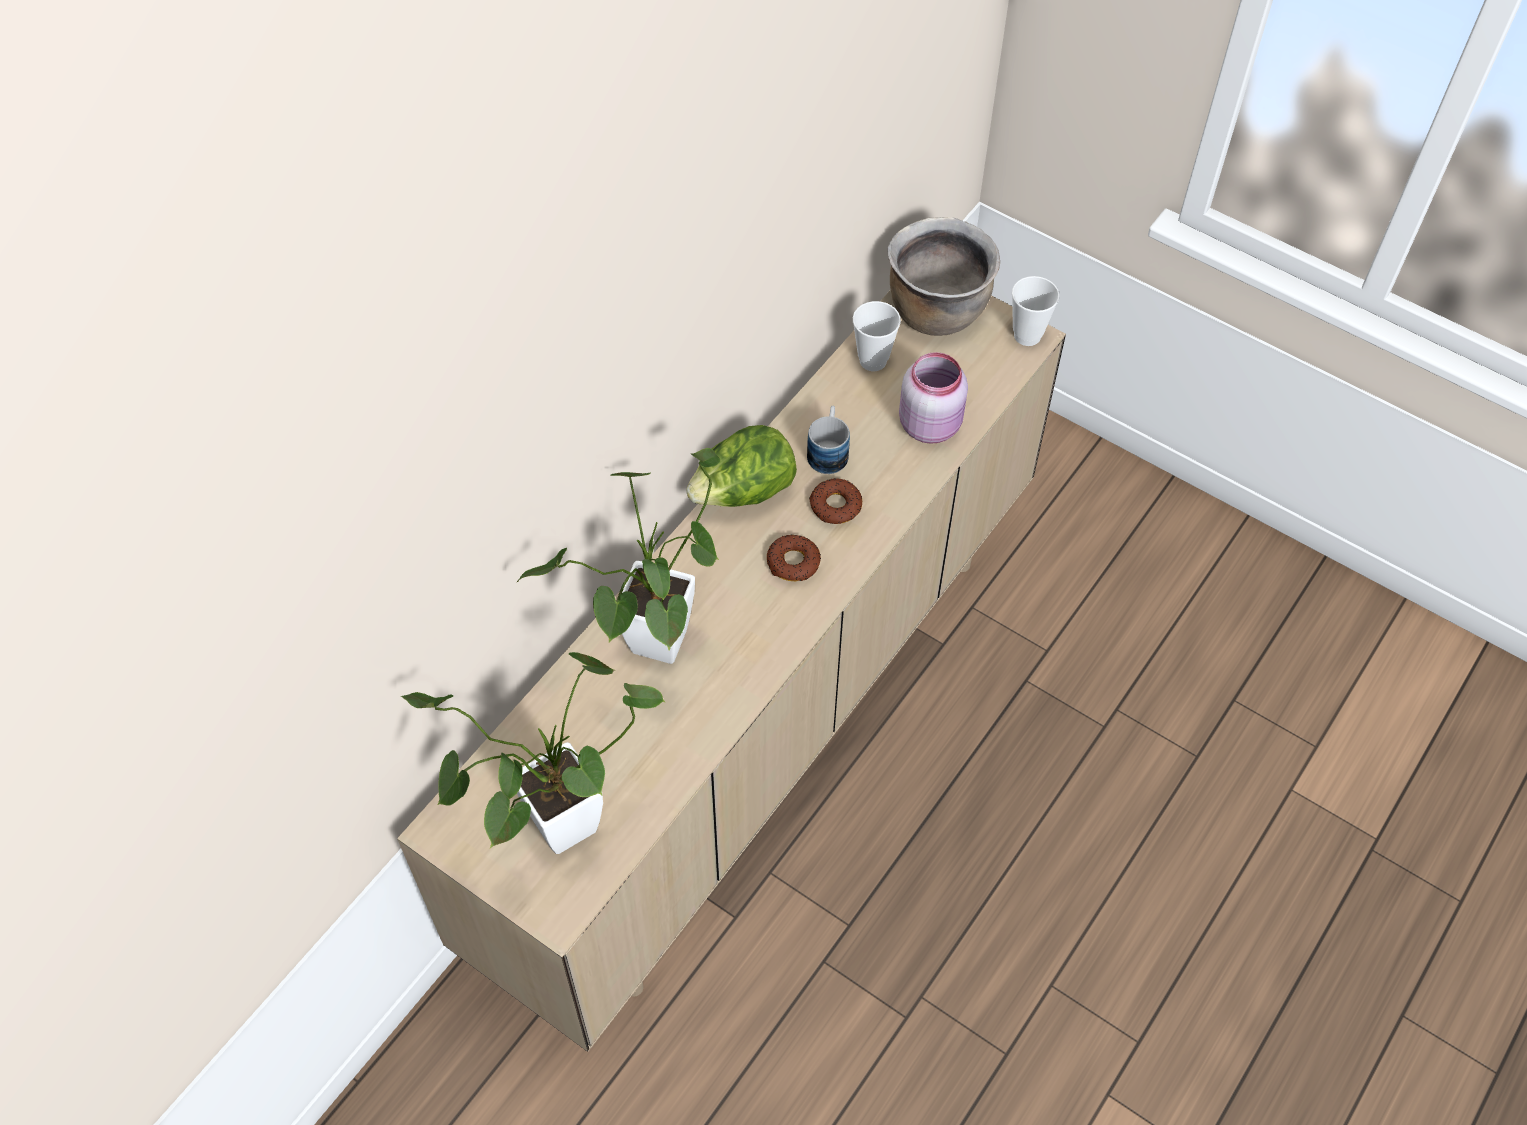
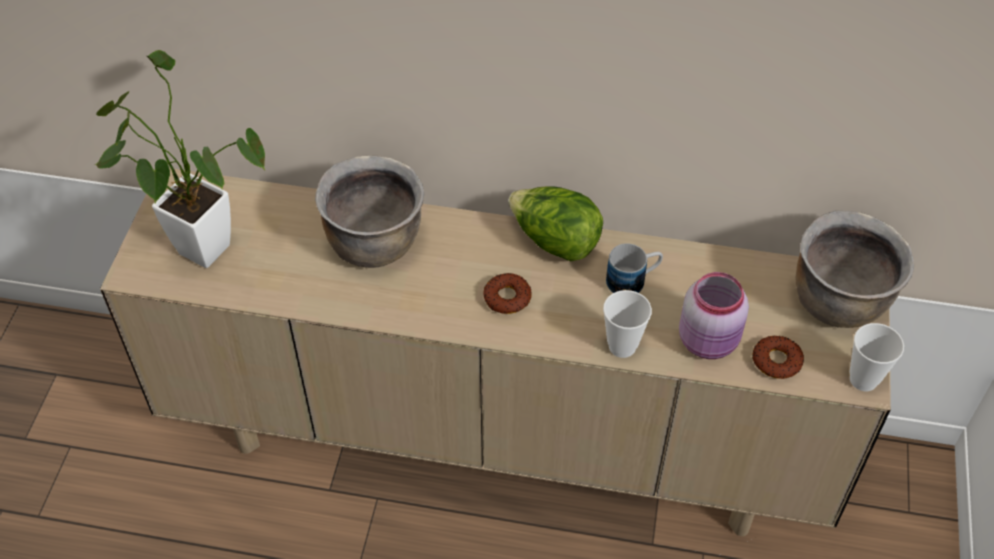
camera: 65 degrees right, 5 degrees down
(653, 653) = (374, 243): potted plant -> brown cooking pot
(835, 506) = (580, 305): donut -> donut (776, 361)
(873, 360) = (749, 277): cup -> cup (622, 346)

